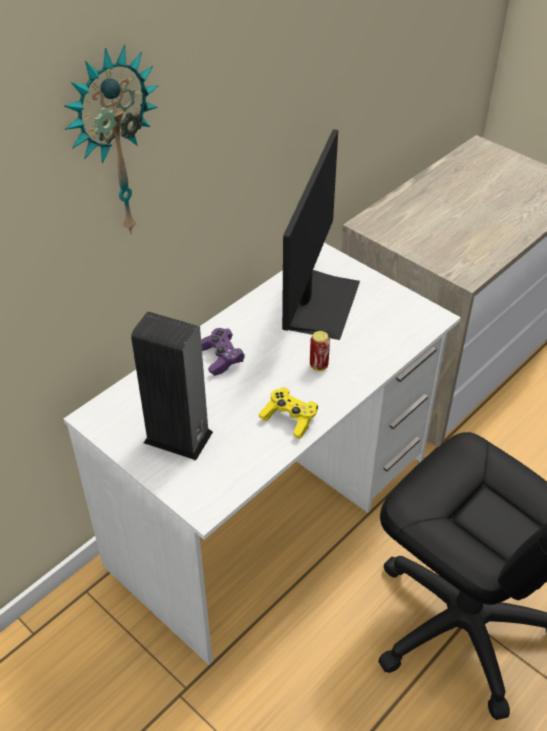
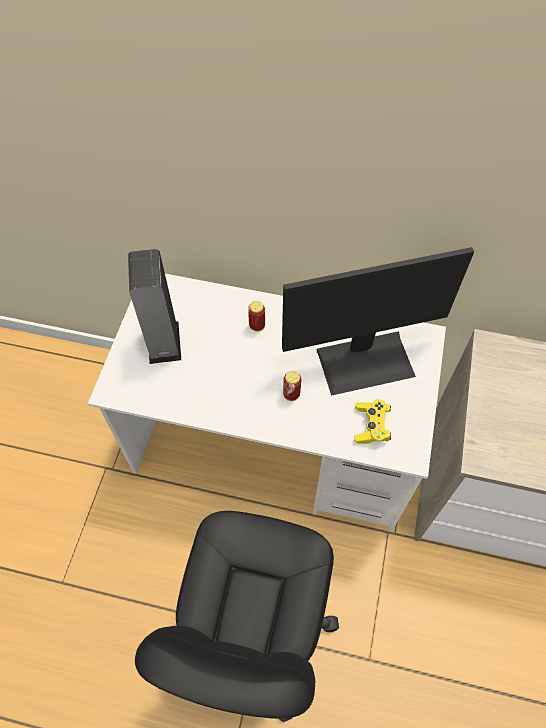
camera: 60 degrees right, 15 degrees up
(113, 145) = (216, 119): wall clock -> none
(220, 358) = (257, 326): purple game controller -> can
(289, 419) = (222, 402): yellow game controller -> yellow game controller (371, 426)

